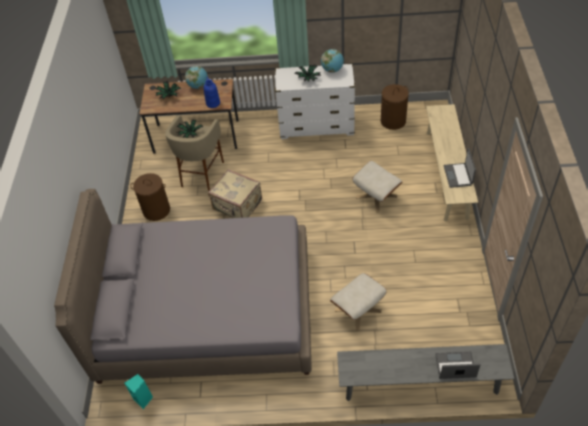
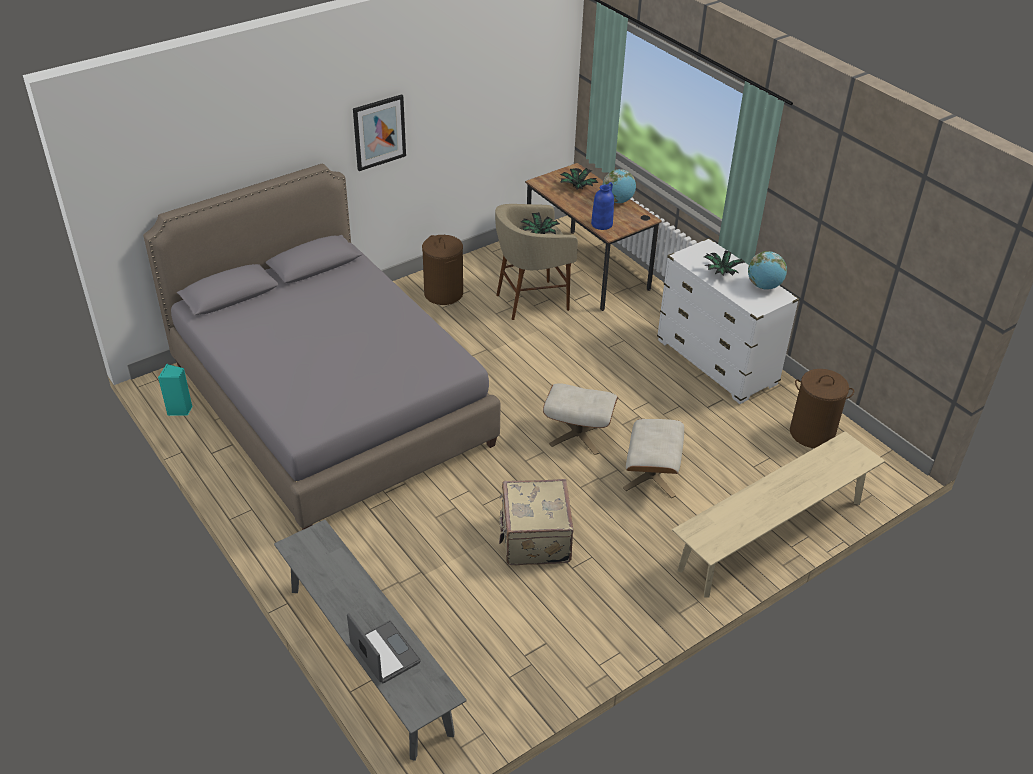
camera: 50 degrees right, 10 degrees down
(85, 147) = (379, 132): none -> picture
(237, 205) = (511, 353): beige suitcase -> beige suitcase (534, 539)
(358, 311) = (439, 541): beige ottoman -> beige ottoman (578, 434)
(458, 175) = (740, 522): laptop -> none

